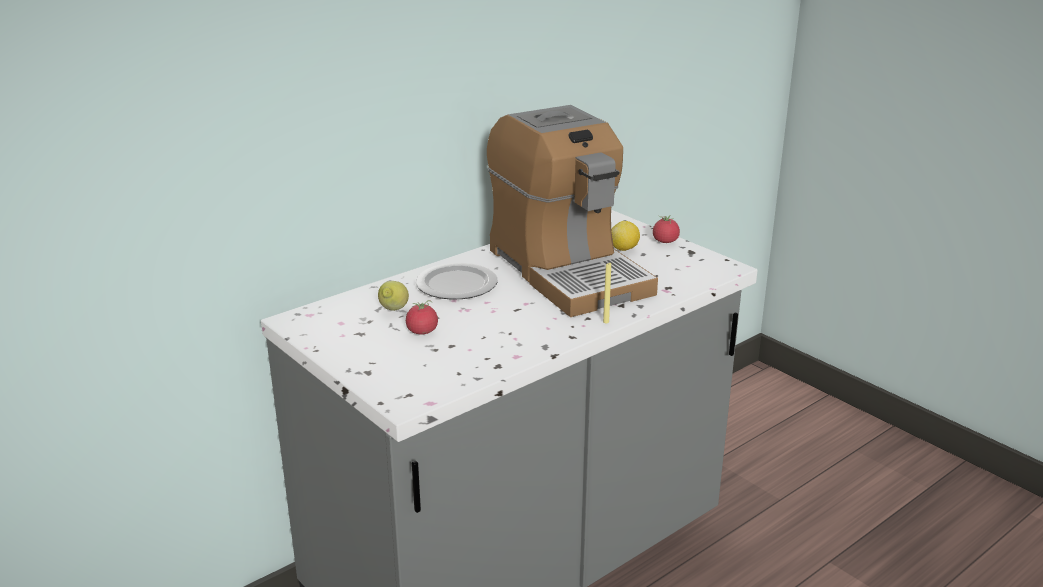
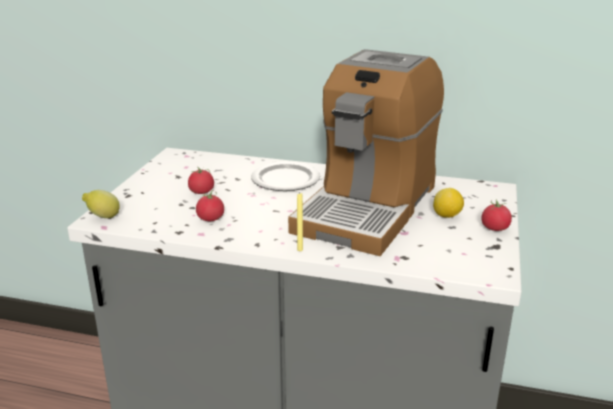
camera: 55 degrees right, 0 degrees up
(393, 310) = (220, 174): lemon -> lemon (103, 217)
(491, 343) = (210, 219): none -> tomato

